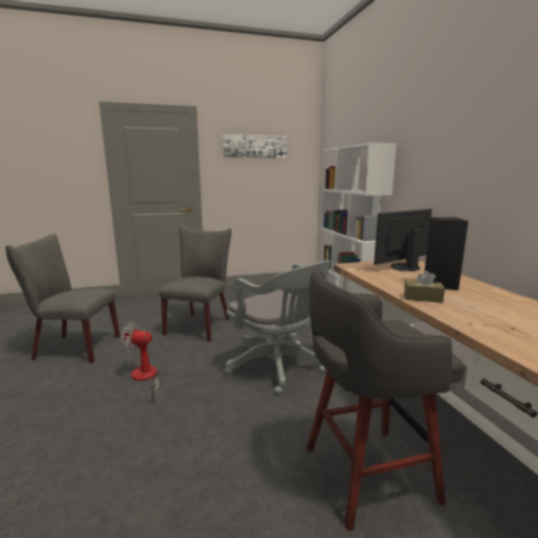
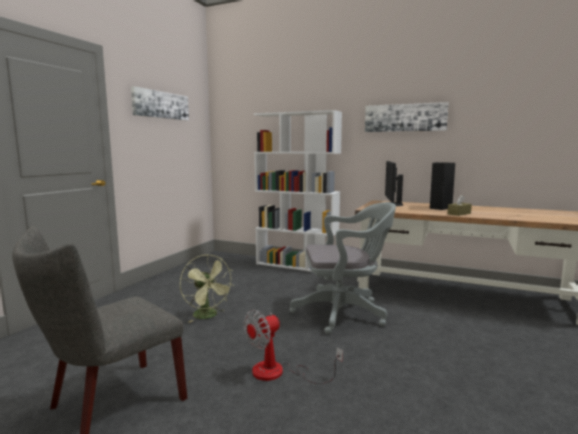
camera: 50 degrees left, 5 degrees down
(200, 325) = (208, 316): grey chair -> green fan
(364, 474) = (494, 333): grey stool -> none
(457, 147) = (405, 117): none -> picture

